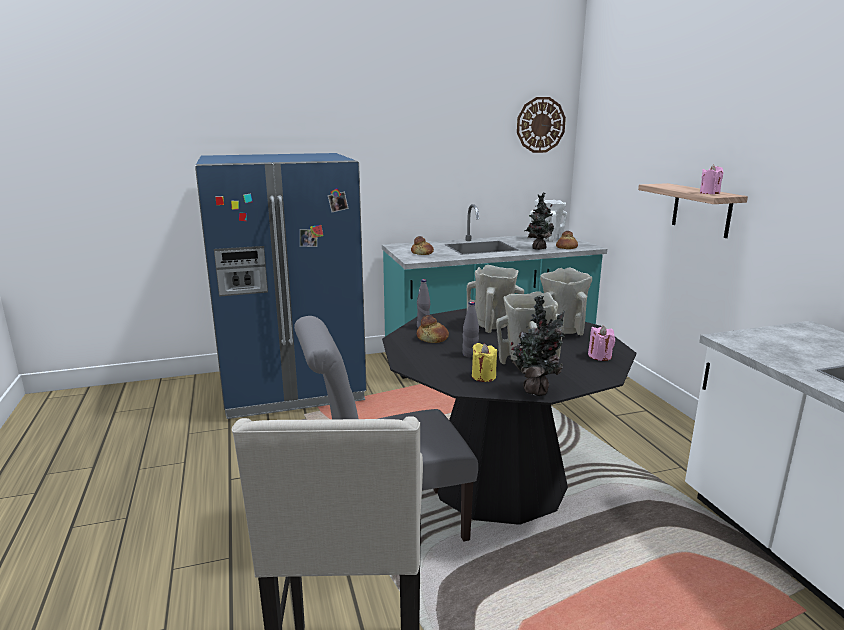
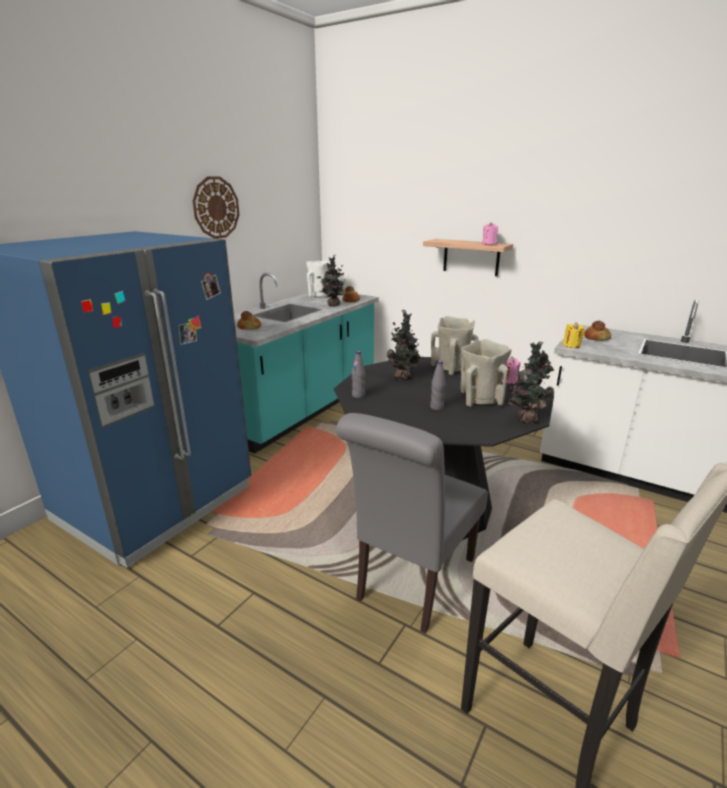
camera: 40 degrees left, 5 degrees up
(432, 338) = (385, 403): bread -> bread (596, 338)
(483, 376) = (479, 421): yellow candle -> yellow candle (571, 345)
(494, 325) = (404, 378): beige vase -> potted plant
(540, 125) = (297, 193): wall clock -> wall clock (216, 208)

